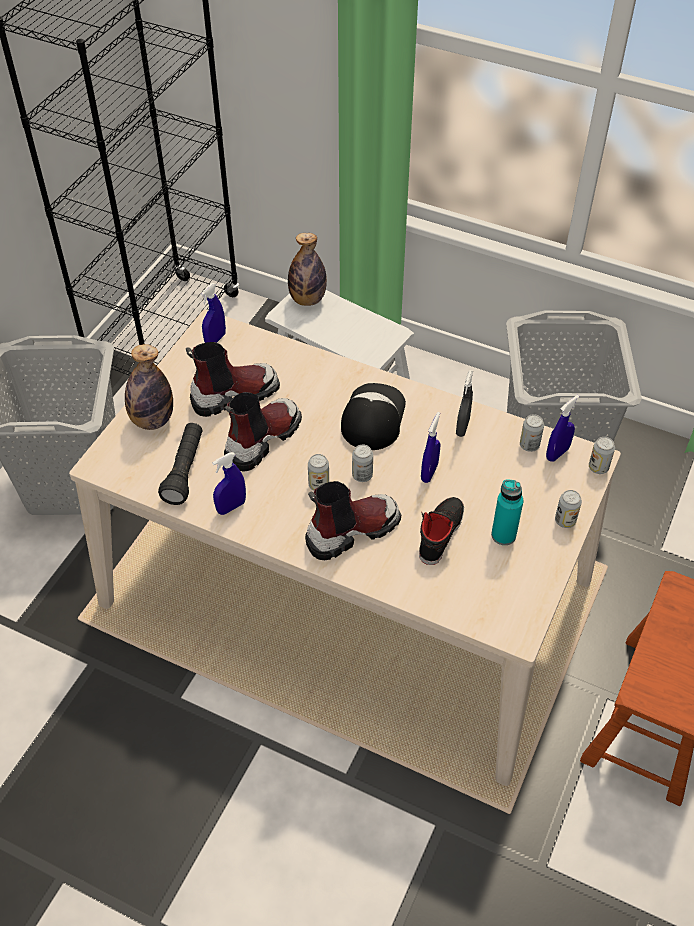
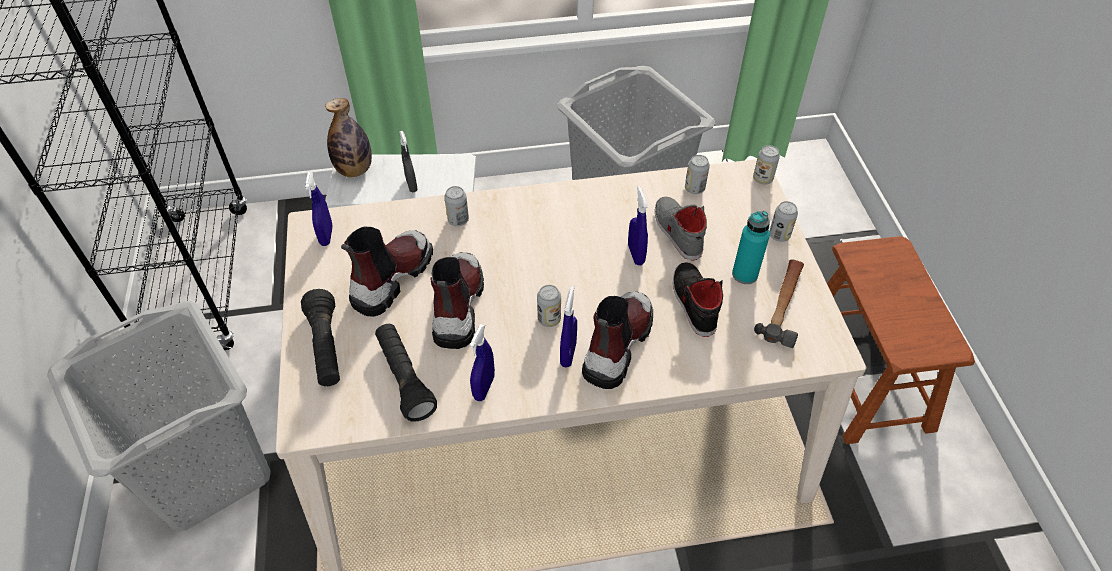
camera: 35 degrees left, 0 degrees up
(152, 420) = (326, 347): bottle -> black flashlight
(362, 475) = (580, 289): can -> can (458, 220)
(372, 417) = (542, 232): cap -> none
(462, 427) = (627, 201): grey spray bottle -> grey spray bottle (411, 185)
(480, 472) = (677, 231): none -> grey shoe
(514, 576) = (785, 304): none -> hammer
(557, 453) = (722, 184): blue spray bottle -> blue spray bottle (568, 354)

